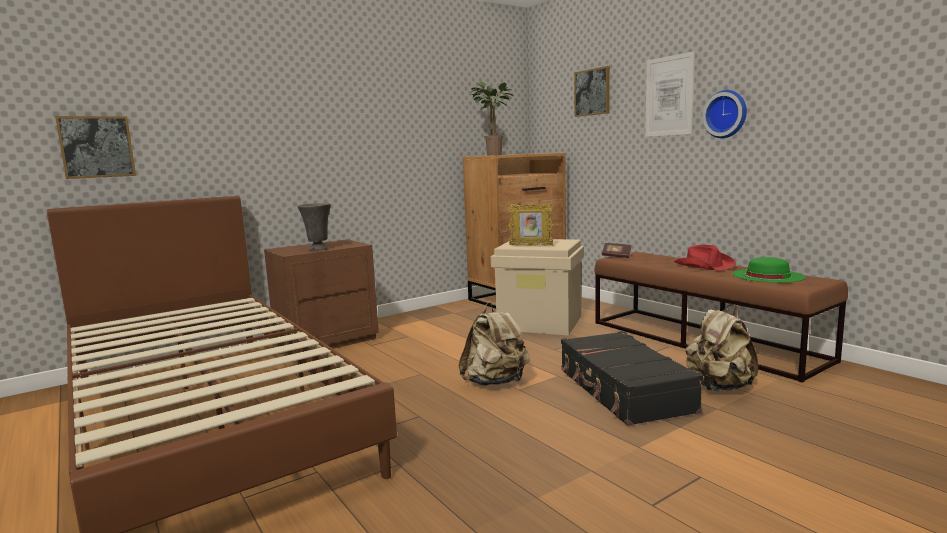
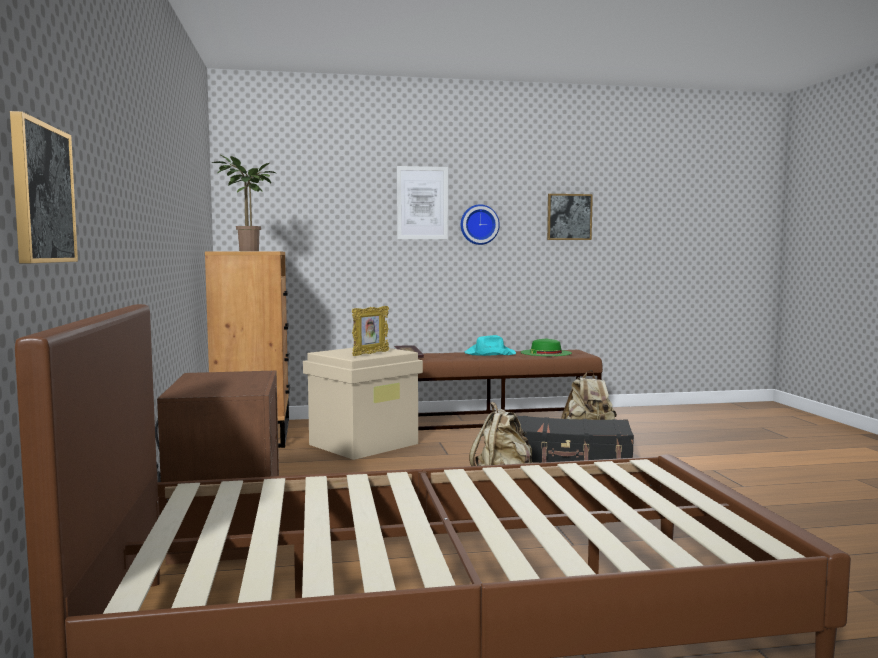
camera: 65 degrees left, 5 degrees down
(318, 249) = (248, 383): grey vase -> none
(592, 92) = (324, 187): picture -> picture (569, 217)
(703, 265) = (489, 354): red hat -> turquoise hat

